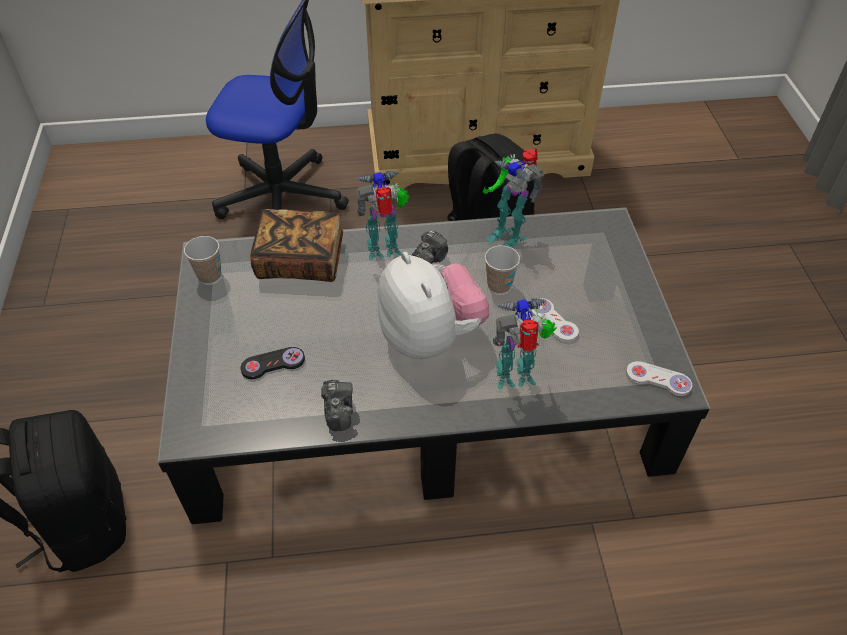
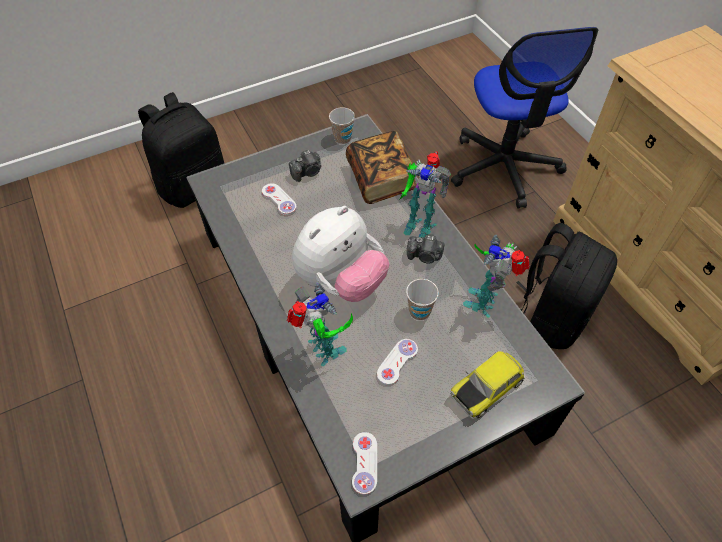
camera: 70 degrees right, 5 degrees up
(273, 364) = (279, 200): black game controller -> white game controller
(338, 410) = (252, 249): camera -> camera (307, 172)
(385, 250) = (419, 224): toy robot -> toy robot turned 150 degrees clockwise
(602, 266) = (486, 387): none -> toy car

